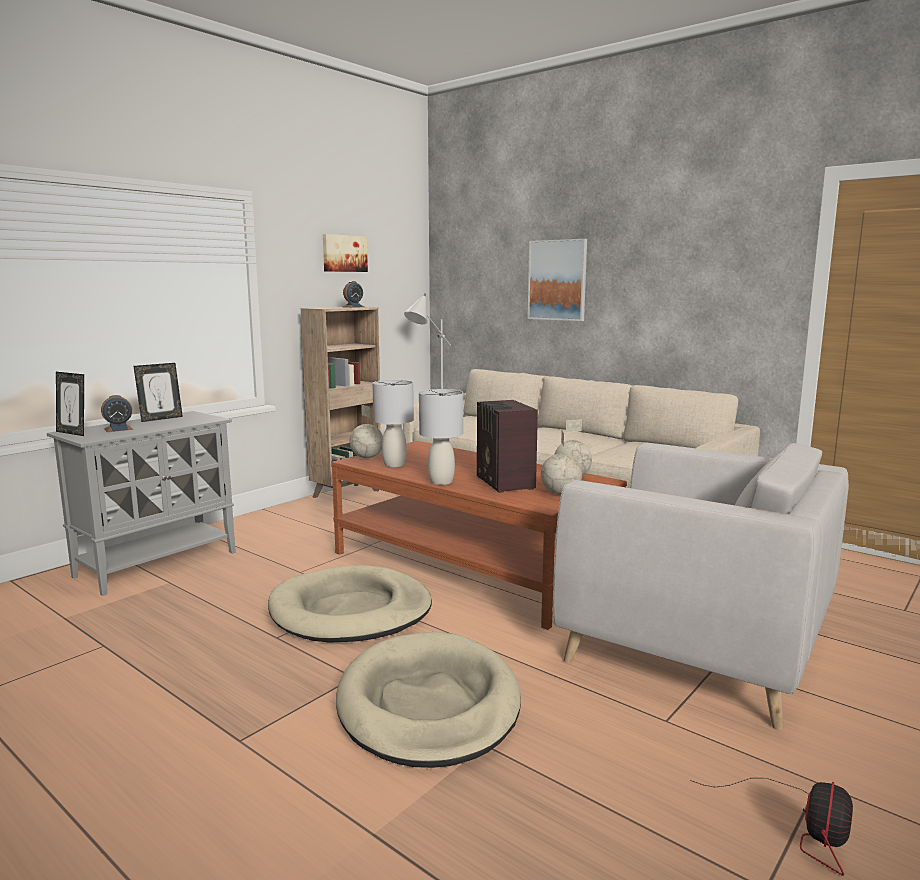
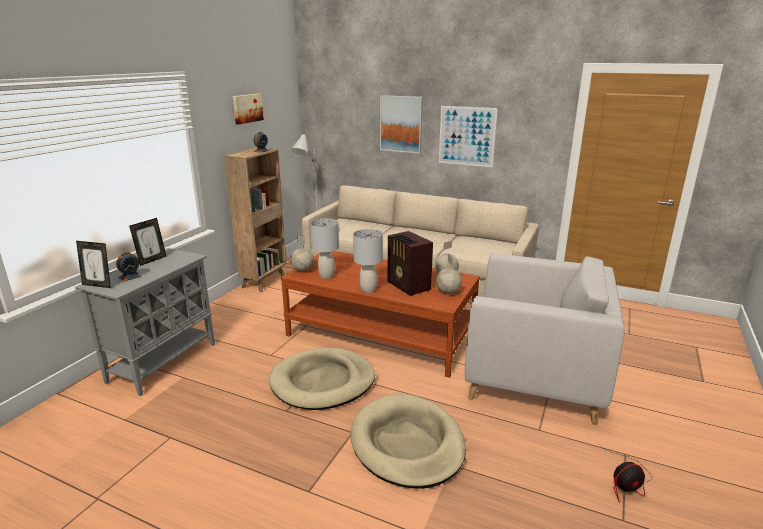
camera: 15 degrees left, 10 degrees up
(649, 292) = (467, 136): none -> picture
(801, 827) = (626, 482): fan -> fan turned 60 degrees clockwise

